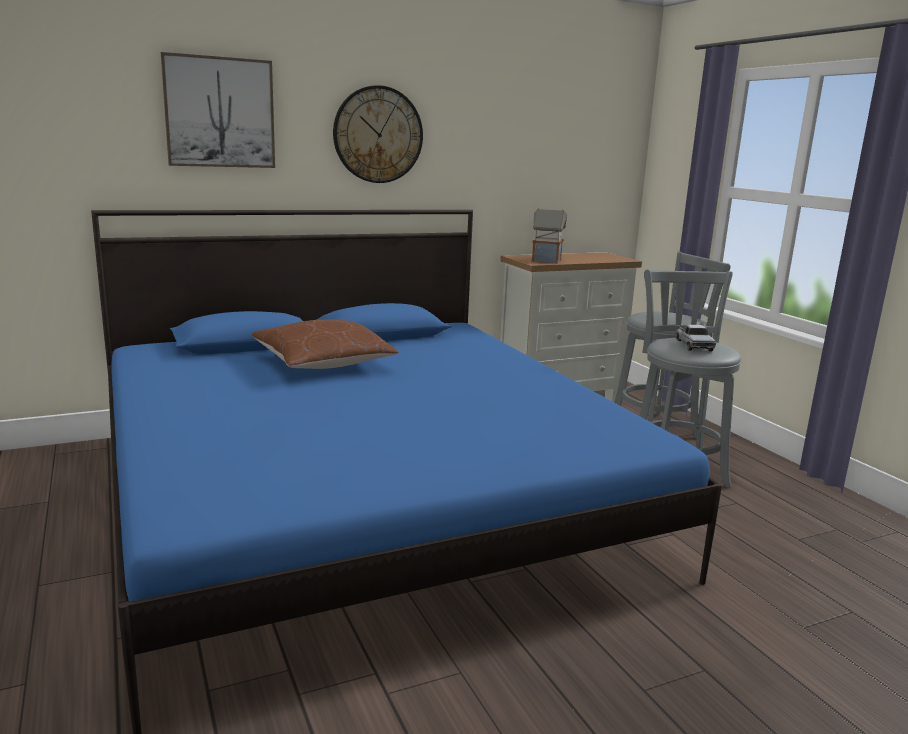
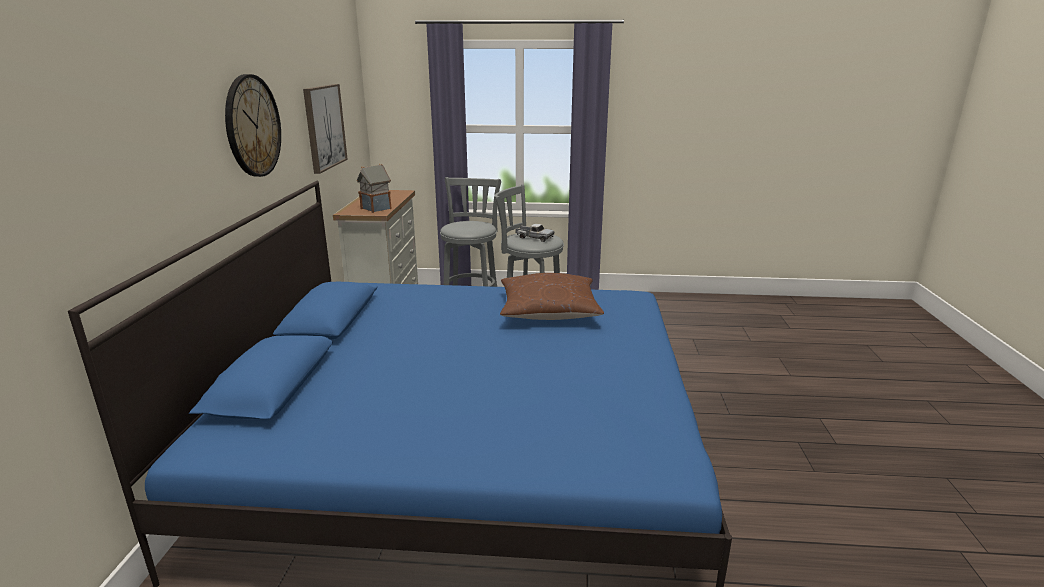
camera: 60 degrees left, 5 degrees up
(219, 112) = (143, 133): picture -> picture (324, 127)
(323, 363) = (384, 358): brown pillow -> brown pillow (549, 311)

